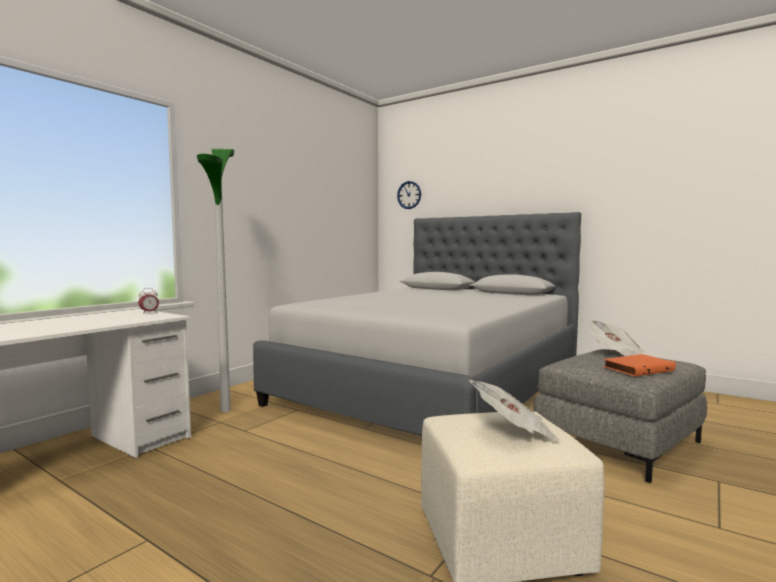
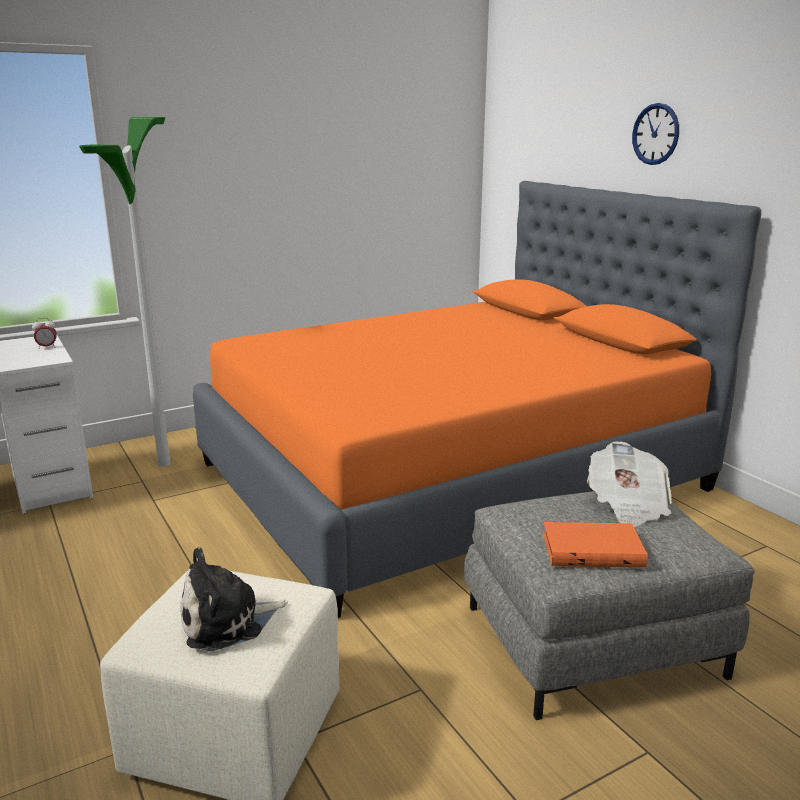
camera: 25 degrees right, 15 degrees up
(409, 195) = (522, 136): wall clock -> wall clock (655, 134)
(433, 387) = (450, 476): grey bed -> orange bed
(513, 431) = (227, 621): newspaper -> plush toy

